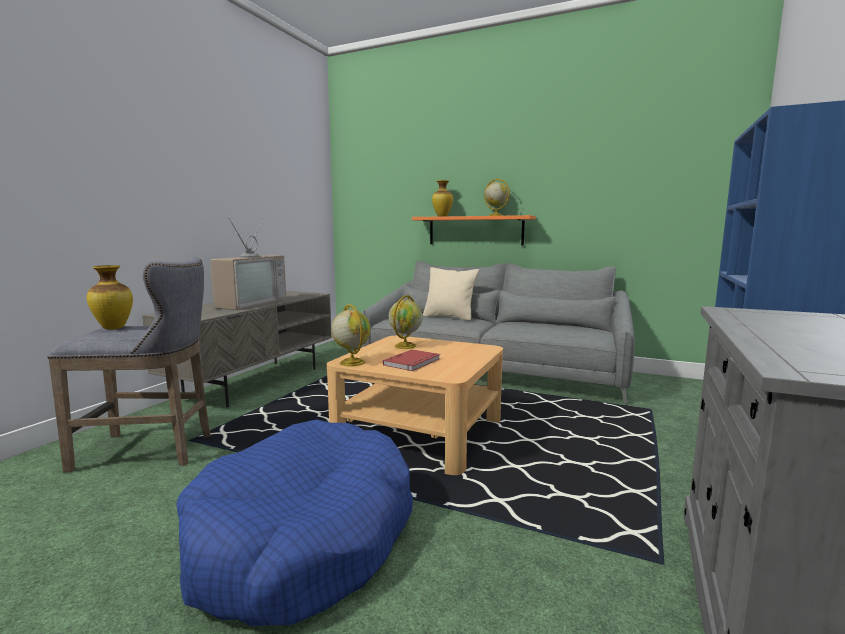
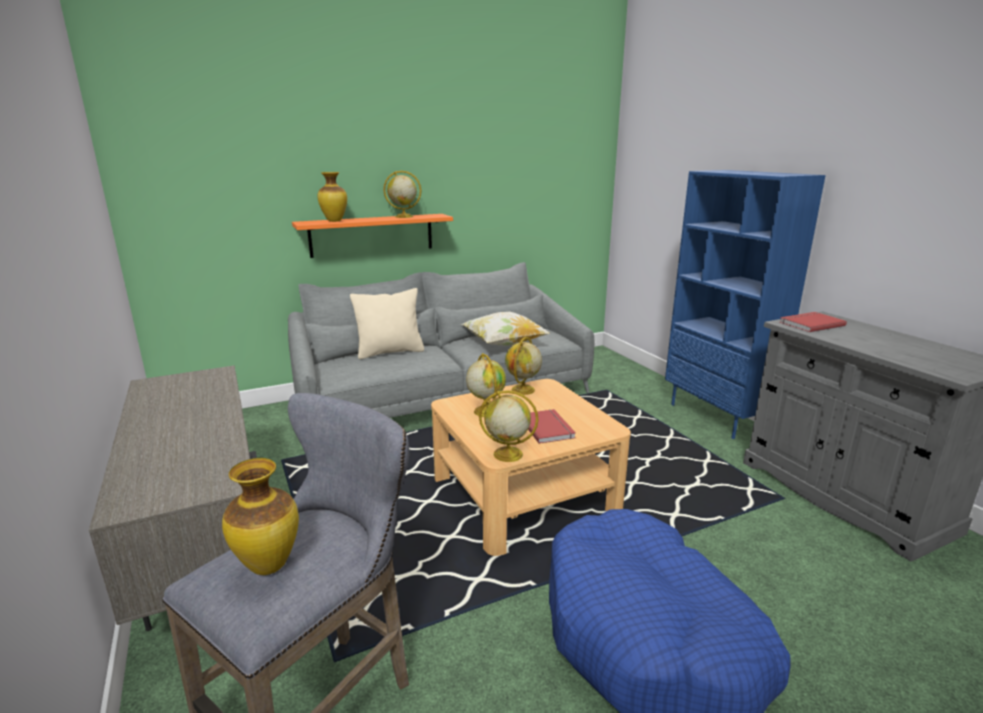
camera: 50 degrees left, 10 degrees up
(249, 303) = (185, 426): television -> none
(461, 345) = (523, 390): none -> globe
(537, 330) = (503, 345): none -> pillow
(766, 314) = (810, 324): none -> red book

